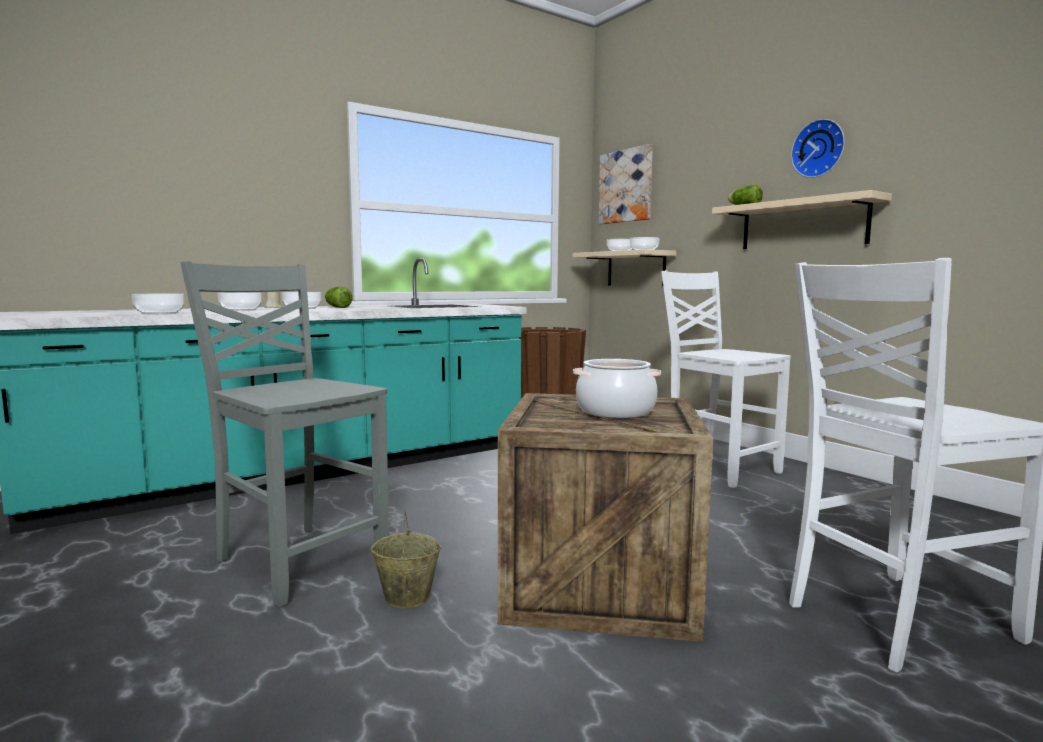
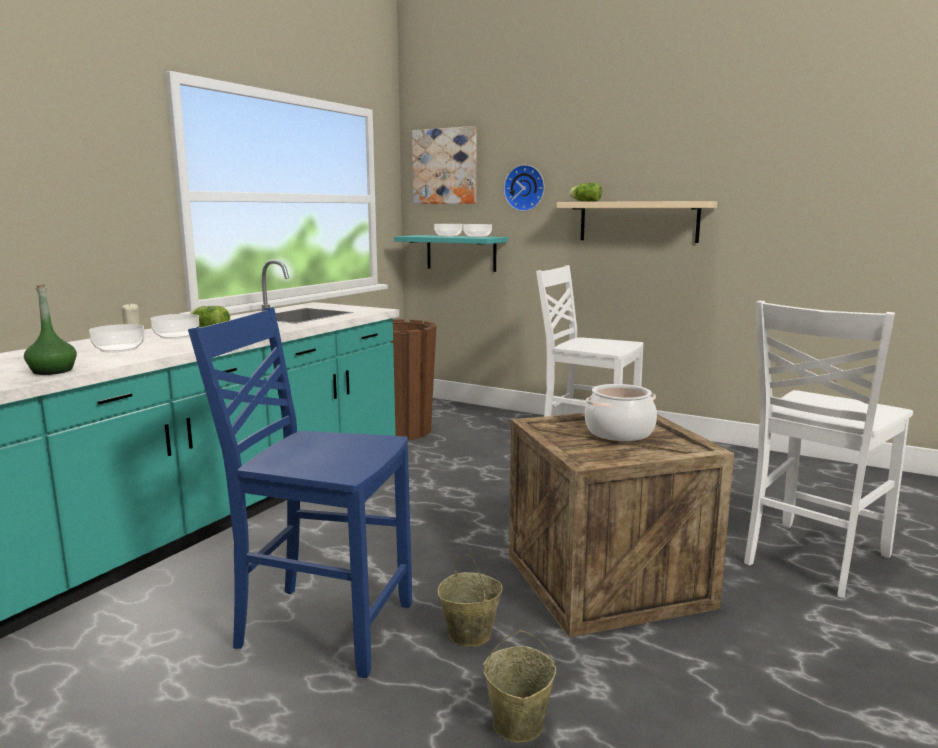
camera: 25 degrees left, 5 degrees up
(159, 313) = (52, 371): bowl -> green bottle
(298, 560) = (322, 626): grey chair -> blue chair
(351, 686) = (518, 725): none -> beige bucket
(636, 269) = (461, 253): beige shelf -> turquoise shelf
(819, 149) = (653, 155): wall clock -> wall clock (525, 188)

